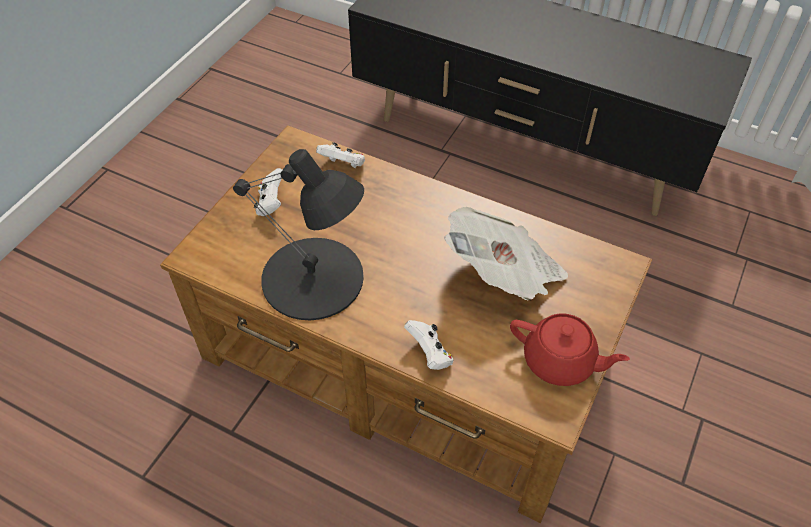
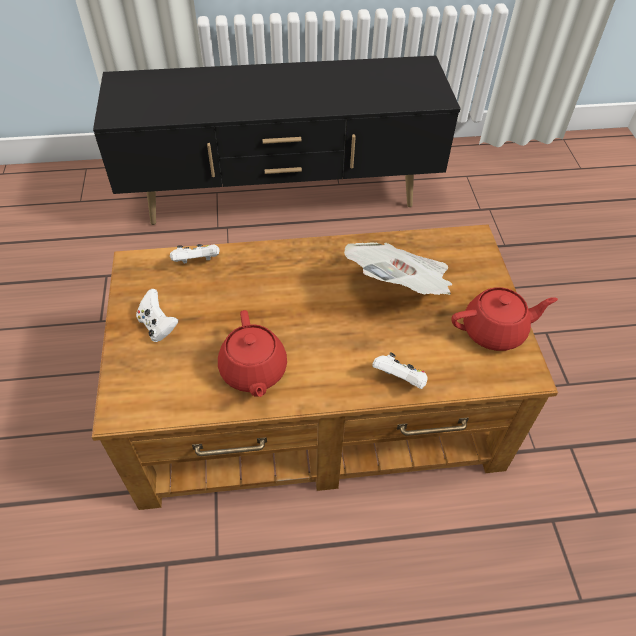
camera: 35 degrees left, 0 degrees up
(314, 279) = (253, 371): black table lamp -> red teapot

